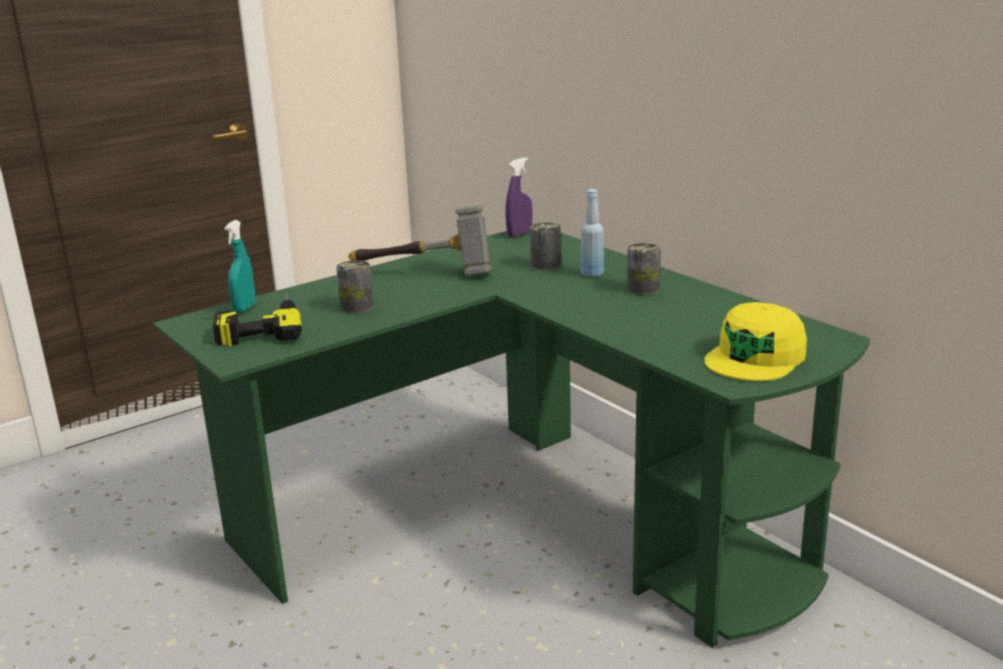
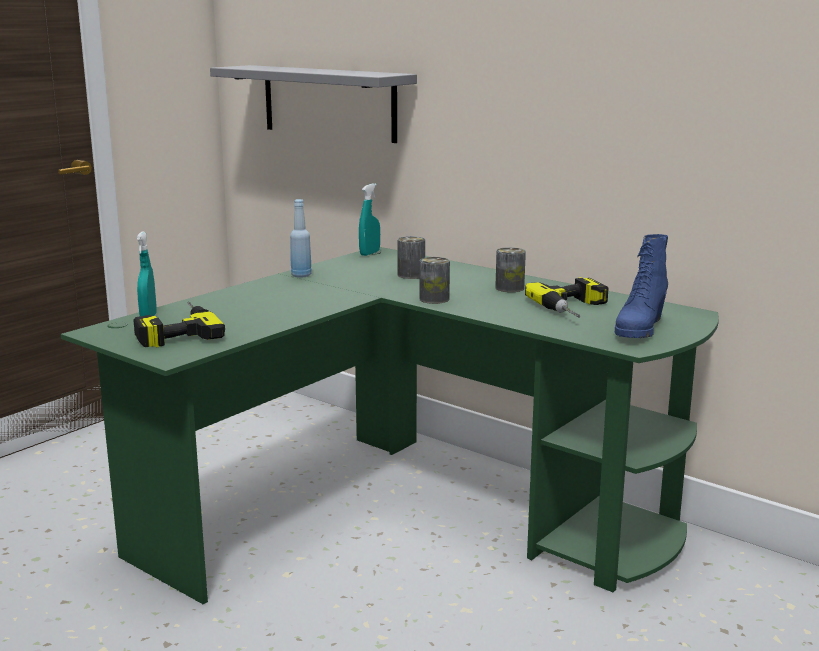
camera: 15 degrees left, 5 degrees down
(357, 307) = (259, 312): can -> can (434, 299)
(426, 274) = (306, 286): hammer -> none
(491, 63) = (328, 102): none -> grey shelf
(519, 234) = (369, 253): purple spray bottle -> turquoise spray bottle
(592, 274) = (457, 279): blue bottle -> blue bottle (301, 275)
(701, 323) = (577, 308): none -> power drill
(756, 358) = (639, 329): yellow cap -> blue boot

